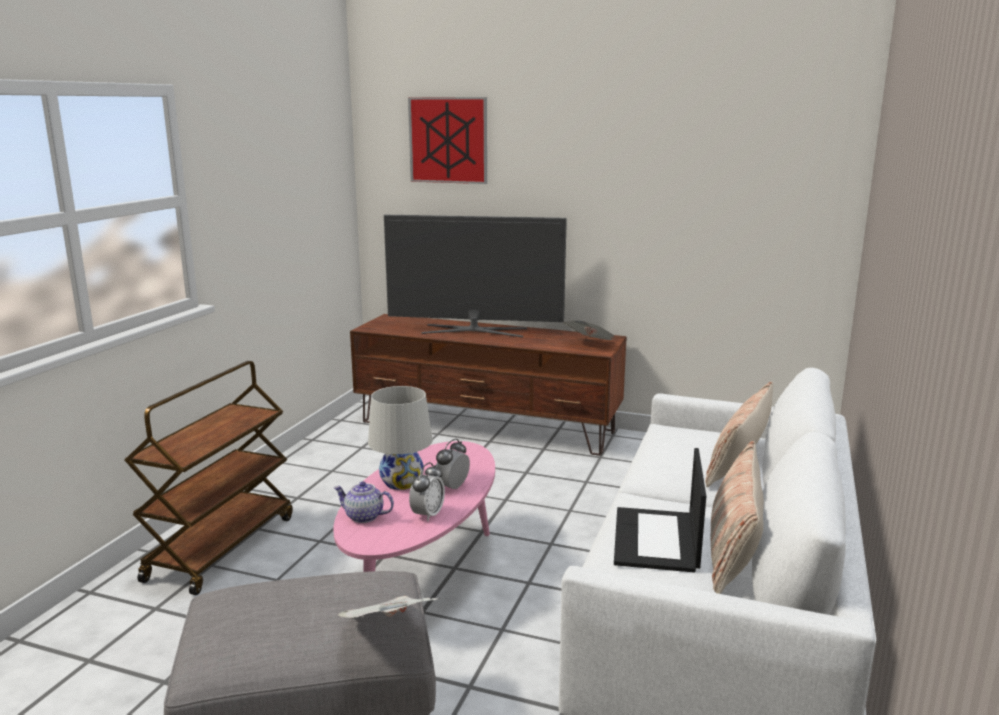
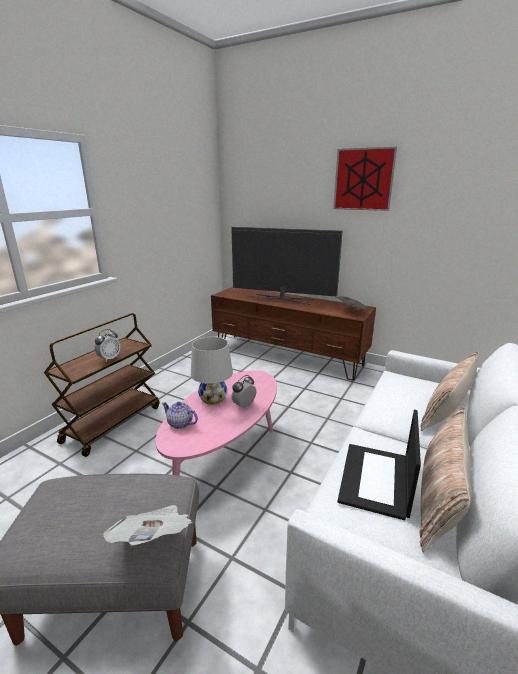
camera: 10 degrees right, 5 degrees up
(427, 515) = (221, 426): alarm clock -> alarm clock (109, 358)
(448, 140) = (273, 181): picture -> picture (363, 179)

